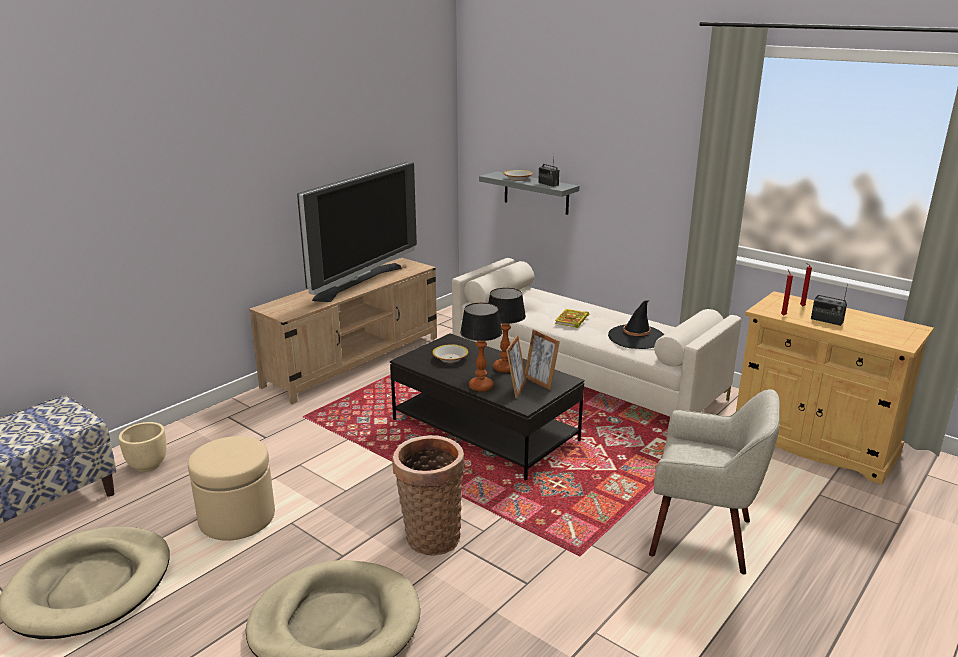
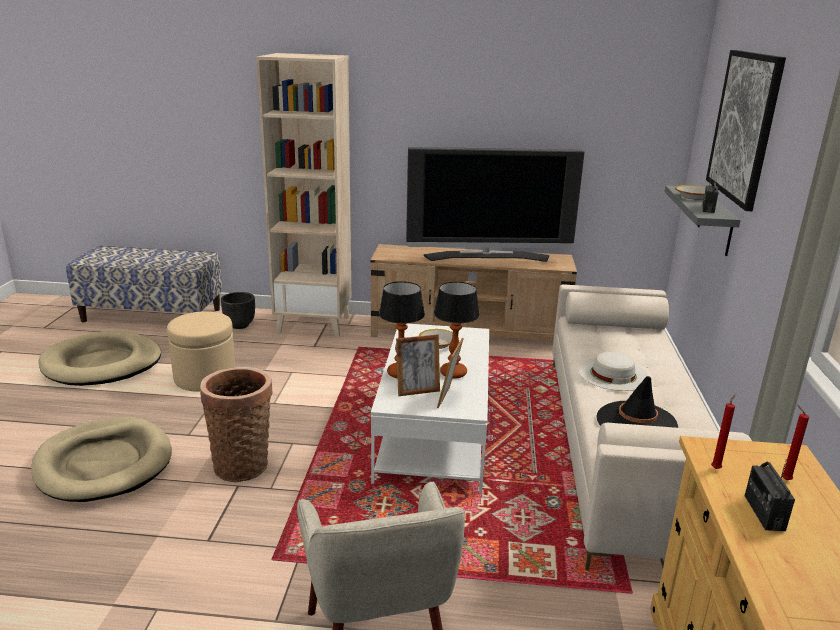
camera: 55 degrees right, 0 degrees up
(147, 465) = (240, 325): beige planter -> black planter
(218, 423) = (314, 324): none -> beige bookcase
(485, 430) = (435, 431): black coffee table -> white coffee table
(555, 119) = (744, 126): none -> picture
(572, 320) = (613, 374): book -> white hat

